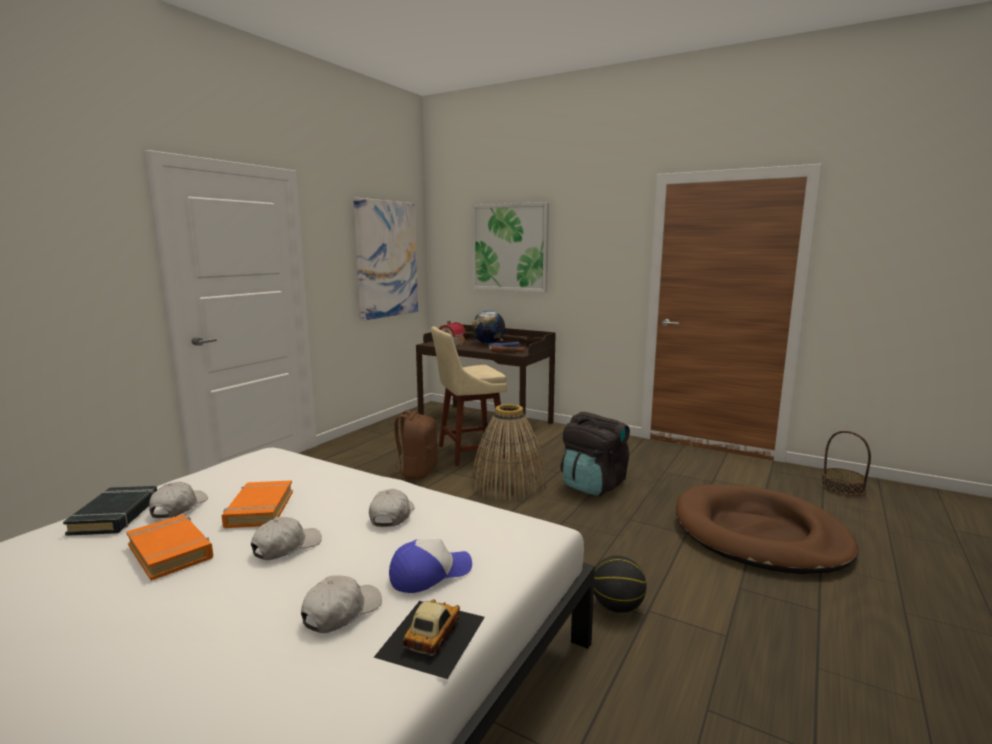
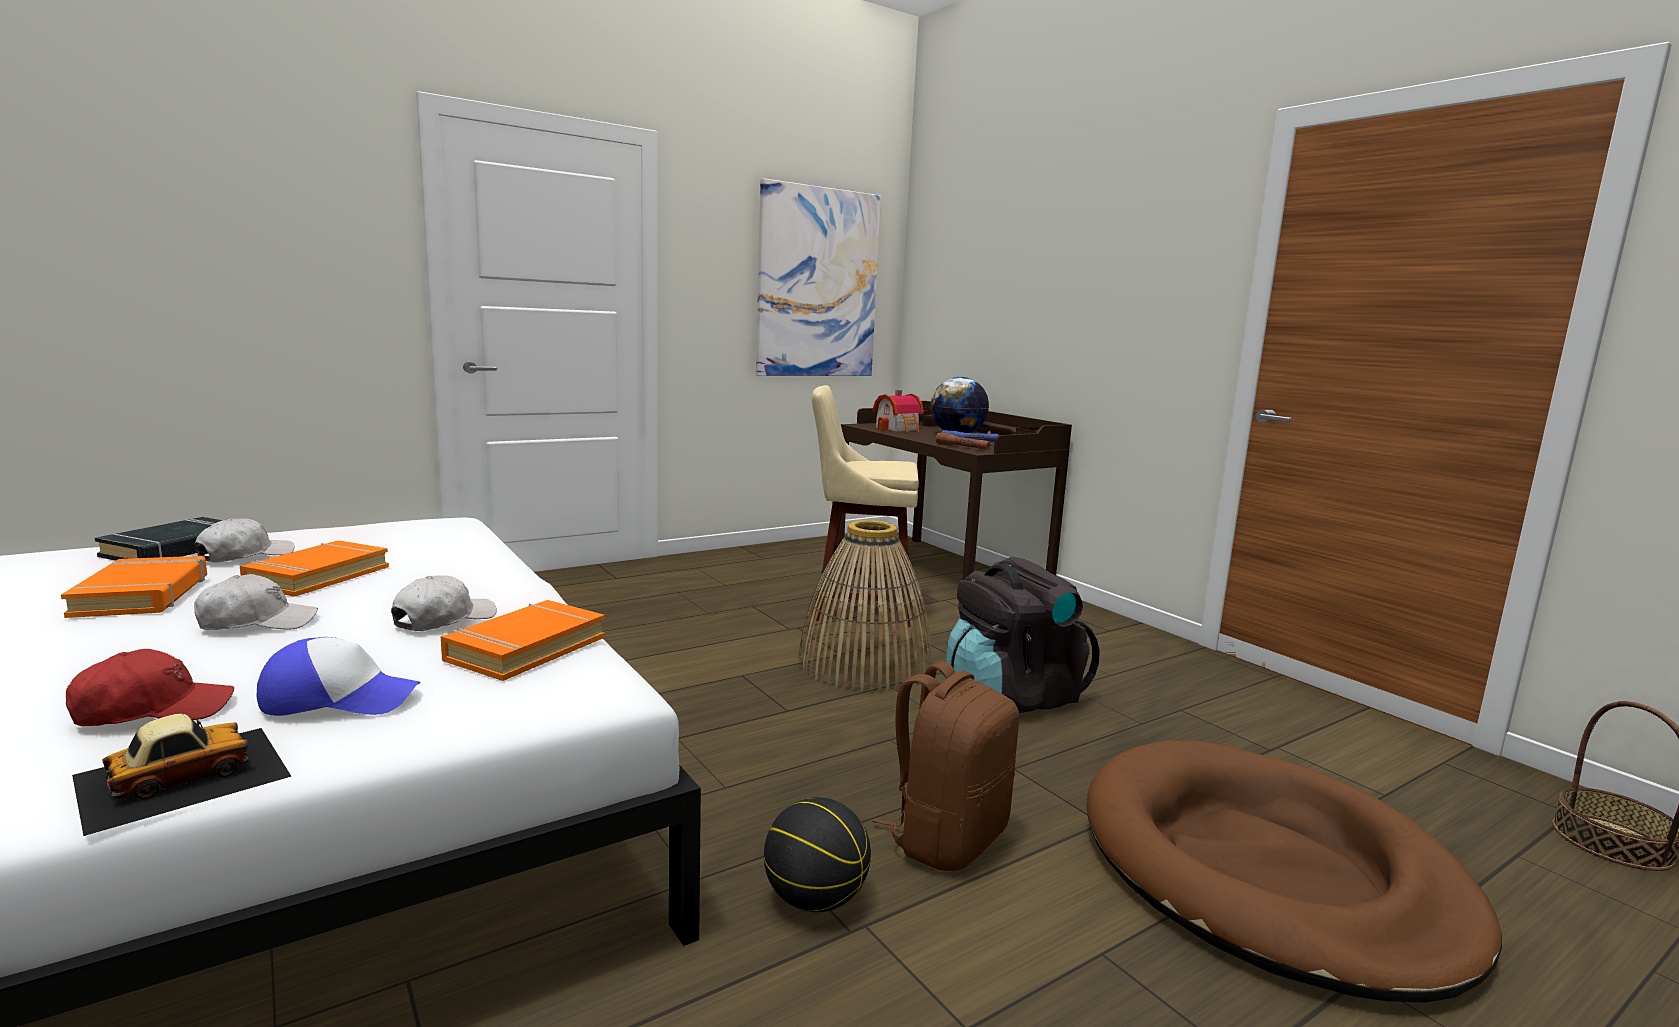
camera: 25 degrees right, 0 degrees up
(341, 612) = (153, 710): white cap -> red cap
(417, 472) = (748, 616): brown backpack -> brown backpack (946, 838)
(466, 519) = (525, 648): none -> orange book
(509, 247) = (1016, 269): picture -> none

